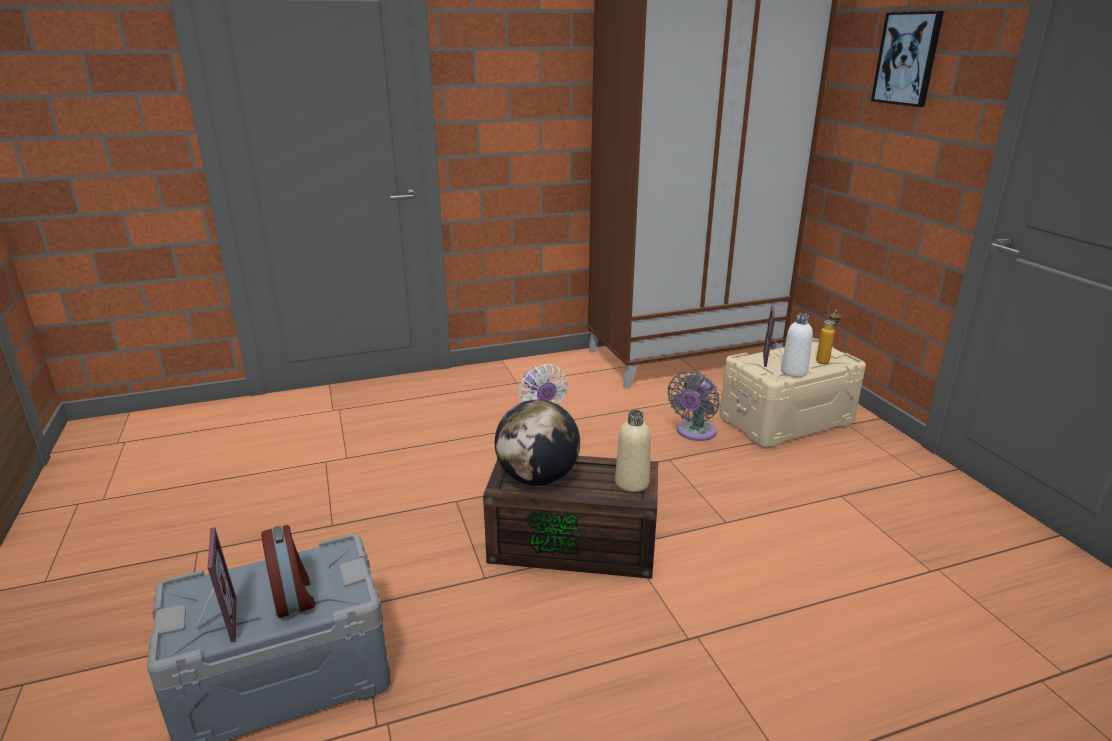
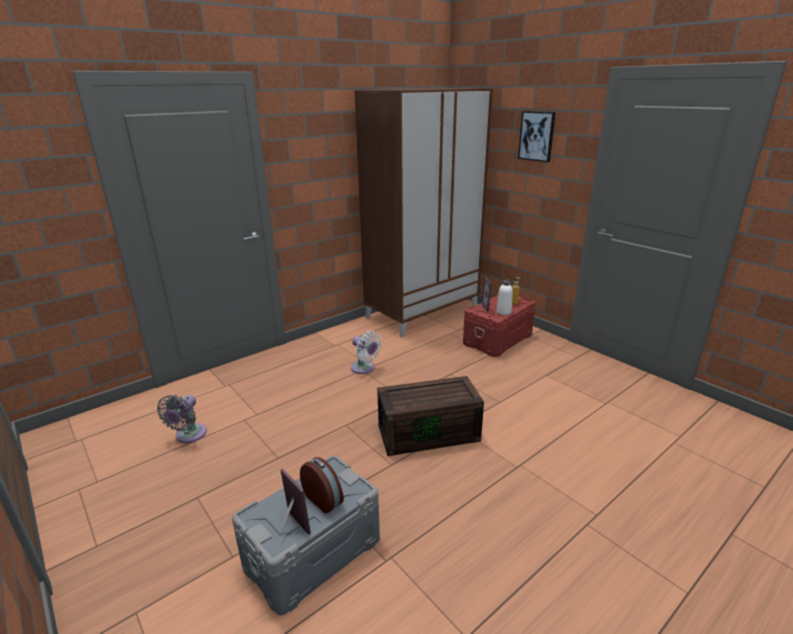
camera: 20 degrees left, 0 degrees up
(537, 478) = (410, 399): globe -> none
(632, 483) = (462, 390): beige bottle -> none
(694, 433) = (454, 356): grey fan -> grey fan (189, 436)
(787, 421) = (498, 340): beige storage box -> red storage box

